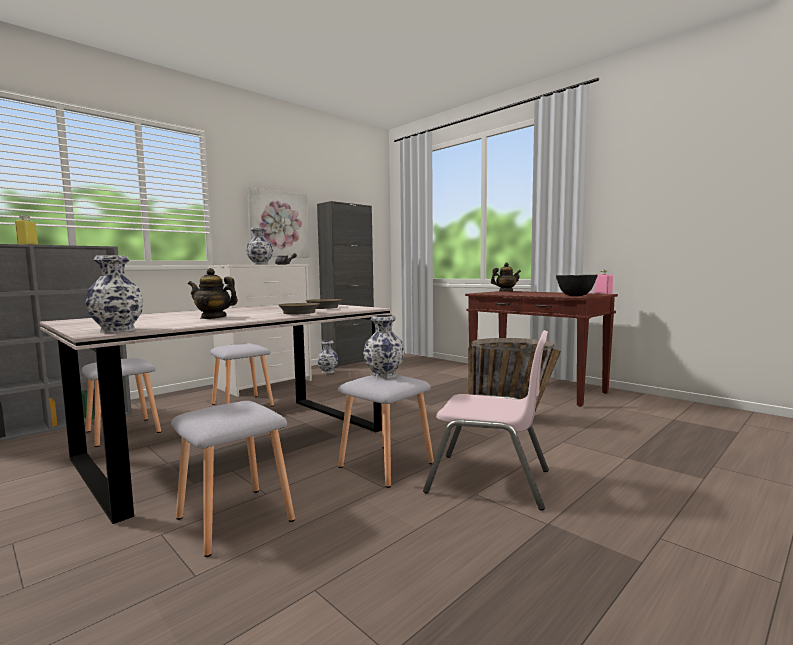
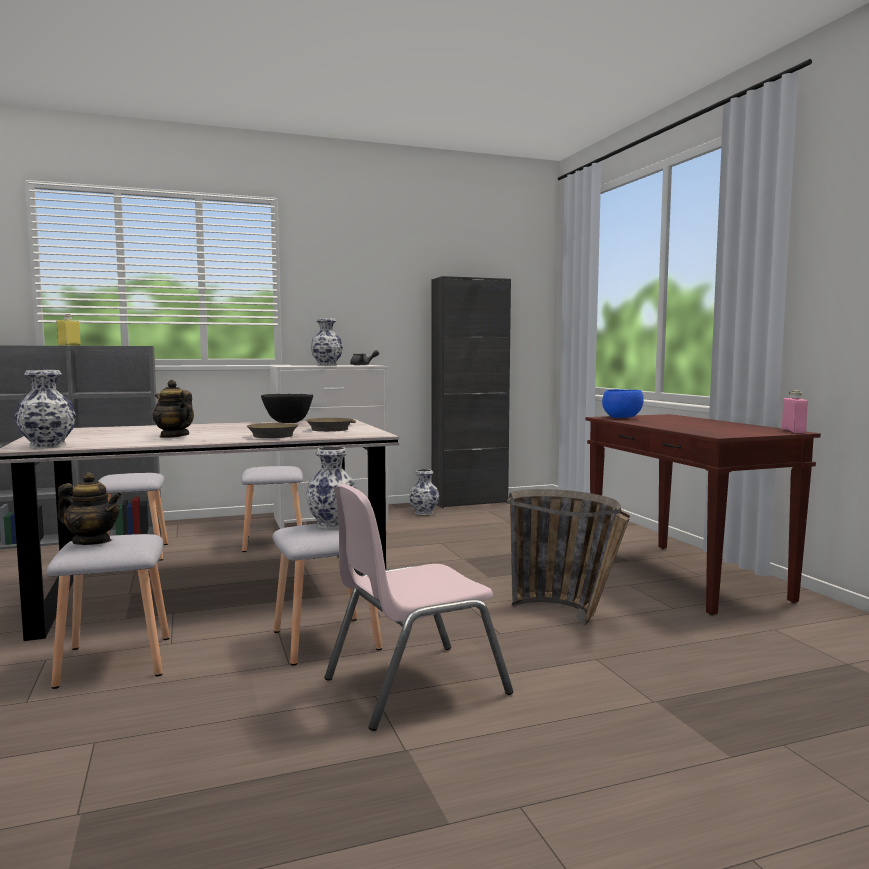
camera: 25 degrees right, 0 degrees up
(278, 224) = (372, 310): picture -> none
(489, 293) = (621, 418): none -> blue bowl
(489, 481) = (414, 685): pink chair -> pink chair turned 105 degrees clockwise
(505, 291) = (664, 416): teapot -> teapot (92, 542)
(575, 296) = (716, 433): black bowl -> black bowl (288, 423)

